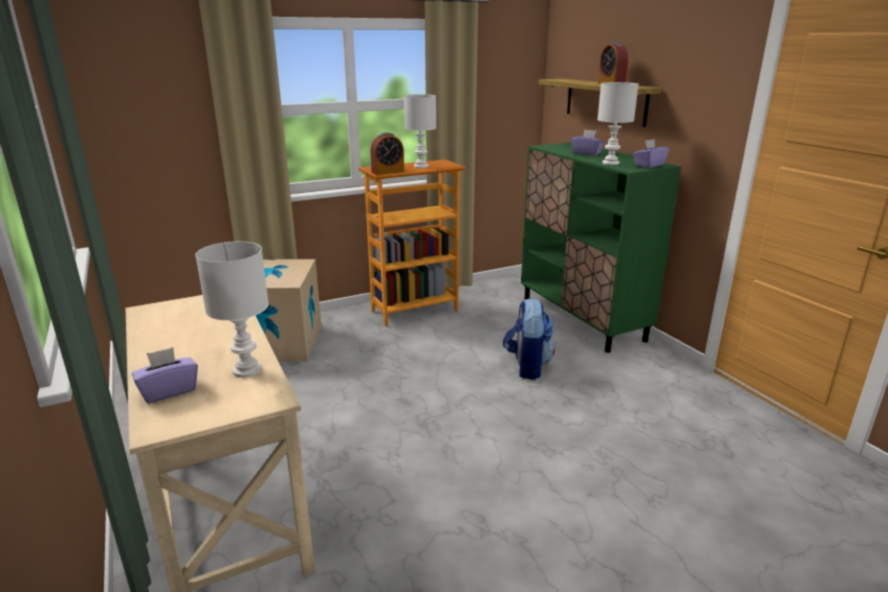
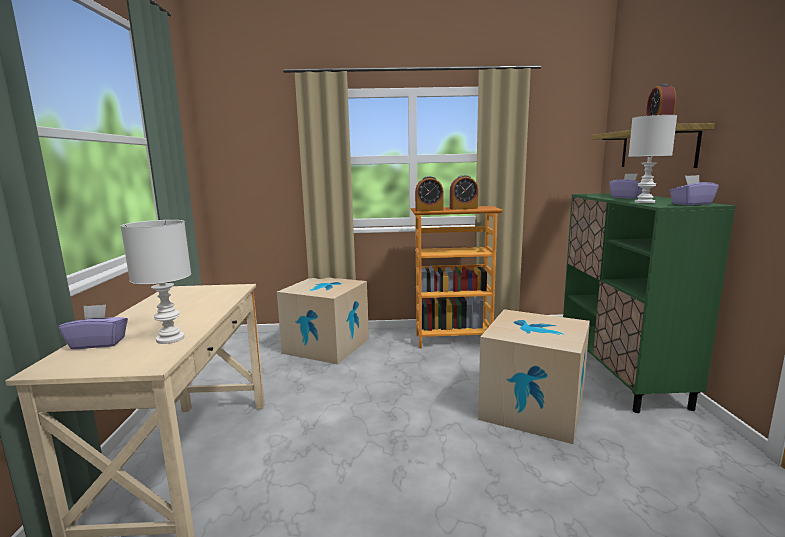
camera: 25 degrees right, 10 degrees down
(421, 166) = (463, 208): white table lamp -> alarm clock
(527, 366) = (532, 408): backpack -> cardboard box

